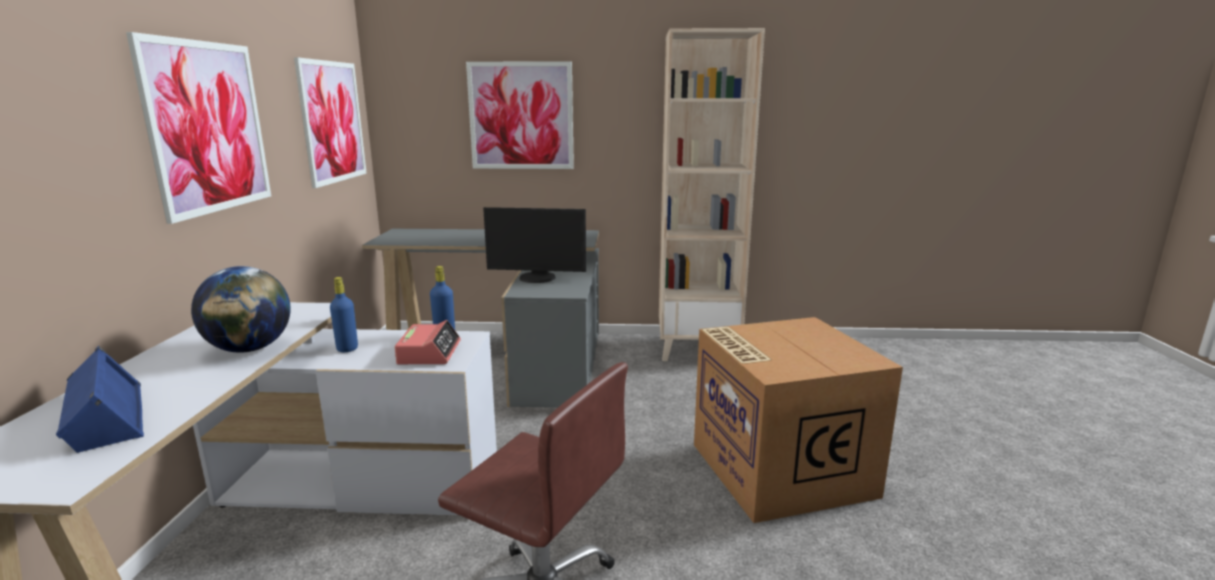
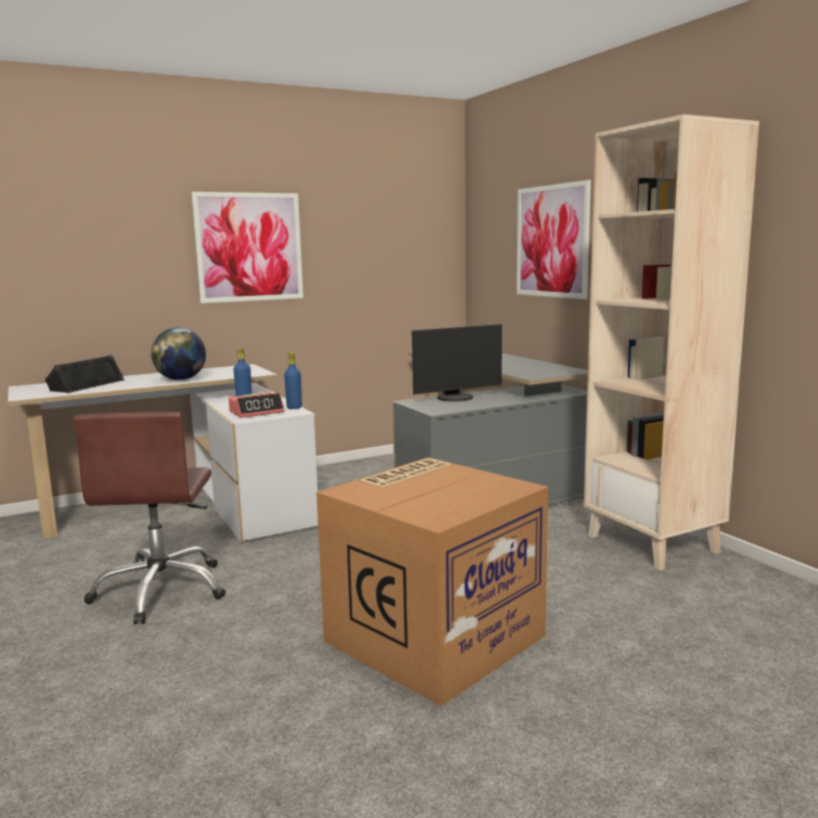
camera: 60 degrees right, 5 degrees down
(102, 416) = (85, 385): blue speaker -> black speaker
(332, 122) = (402, 247): picture -> none
(537, 278) = (456, 398): monitor -> monitor turned 90 degrees counterclockwise

